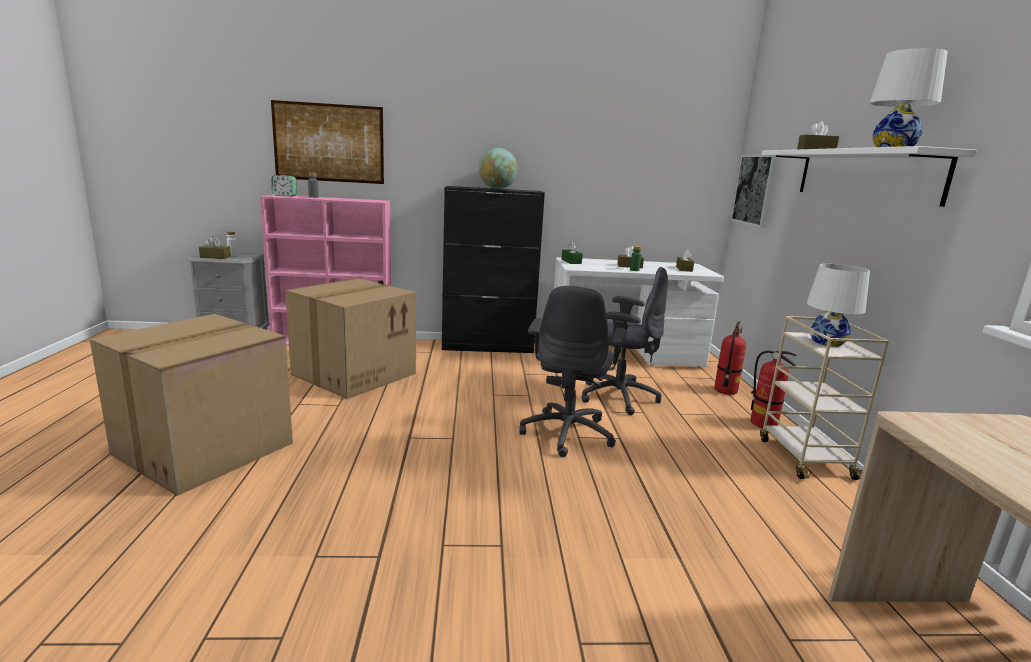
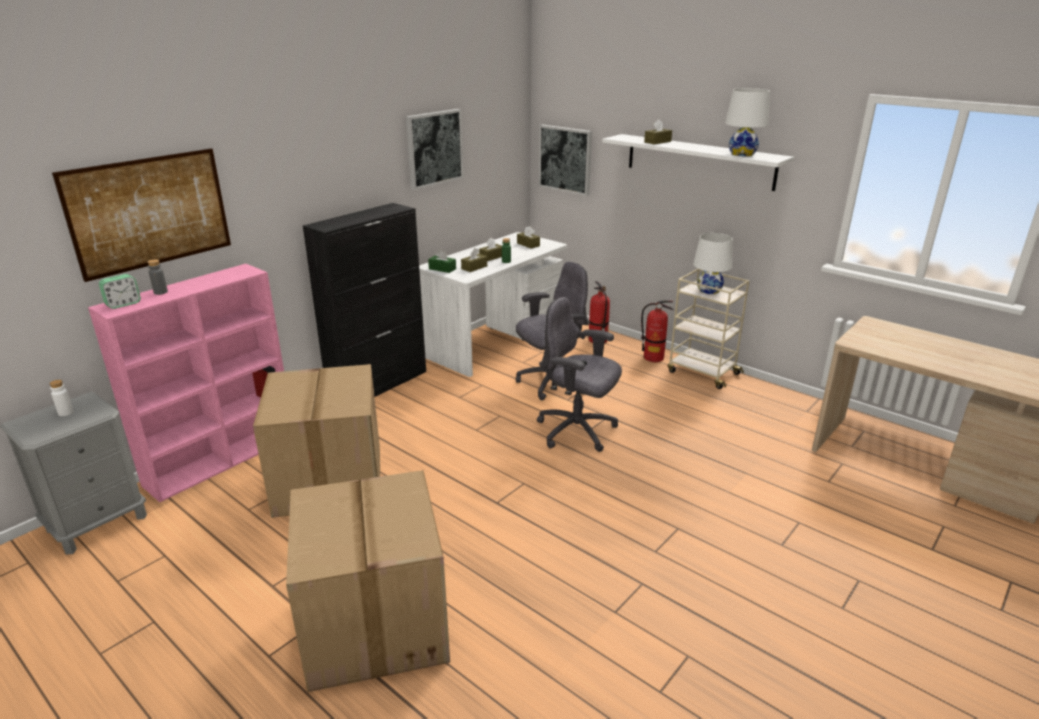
camera: 45 degrees left, 10 degrees up
(215, 257) = (57, 427): brown tissue box -> brown tissue box (474, 267)
(497, 188) = (362, 215): globe -> none
(568, 433) = (577, 431): grey office chair -> grey office chair turned 150 degrees clockwise
(601, 153) = (434, 148): none -> picture

